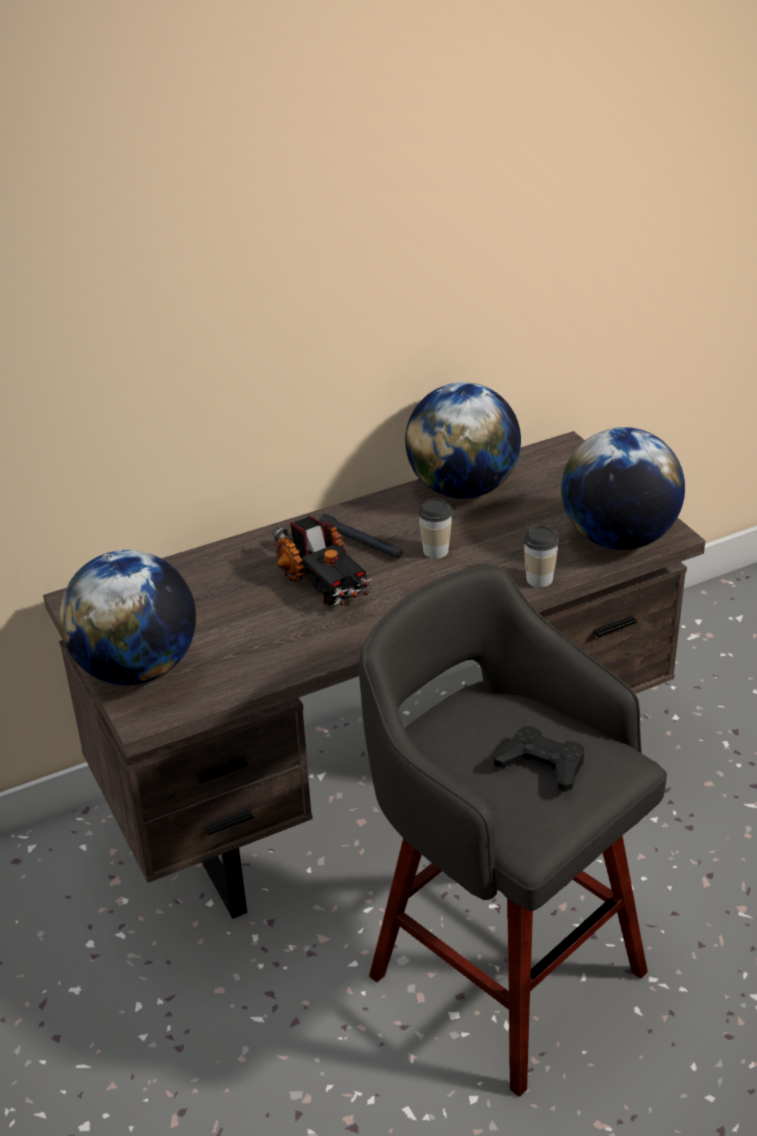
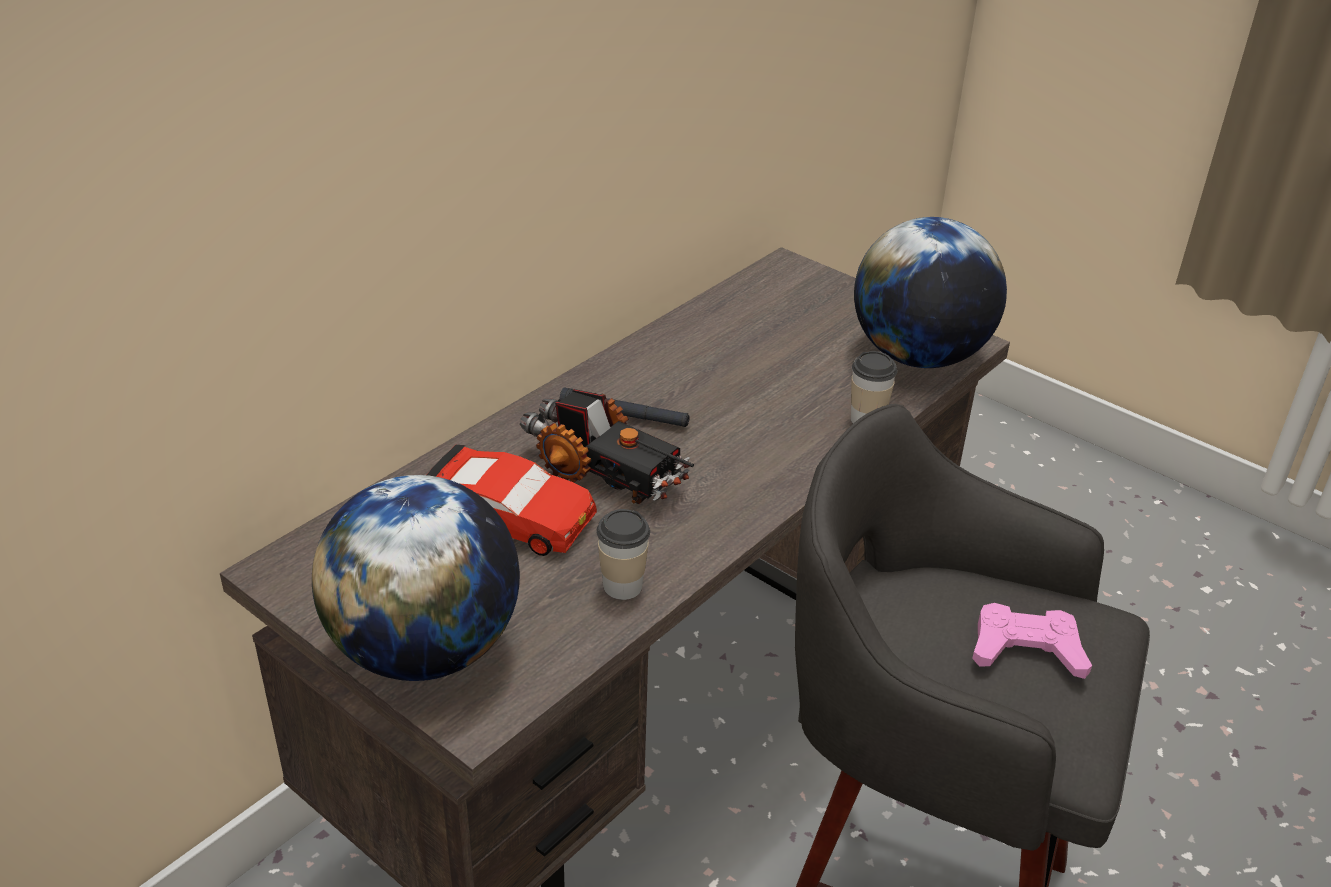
camera: 25 degrees left, 0 degrees up
(239, 597) = (510, 516): none -> red toy car
(435, 550) = (722, 409): cup -> cup (622, 586)
(462, 489) = (703, 331): globe -> none
(542, 764) = (1026, 649): black game controller -> pink game controller

